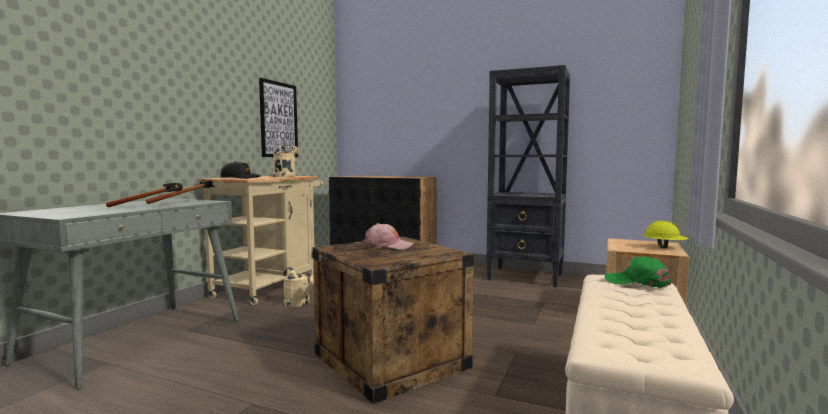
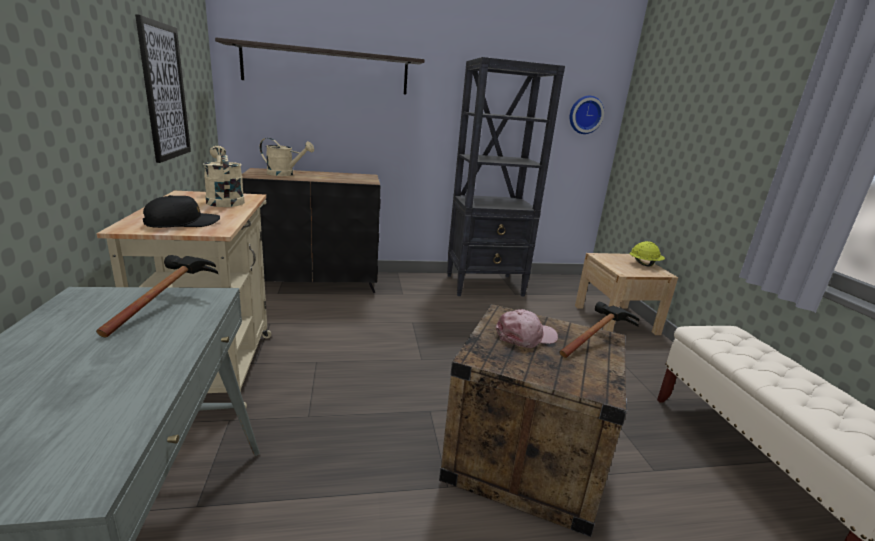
camera: 35 degrees left, 15 degrees up
(153, 206) = (158, 352): hammer -> hammer (595, 341)
(299, 304) = (305, 390): beige watering can -> beige watering can (285, 174)
(401, 103) = (326, 69): none -> shelf
(630, 109) = (585, 114): none -> wall clock
(637, 282) = (734, 336): green cap -> none

